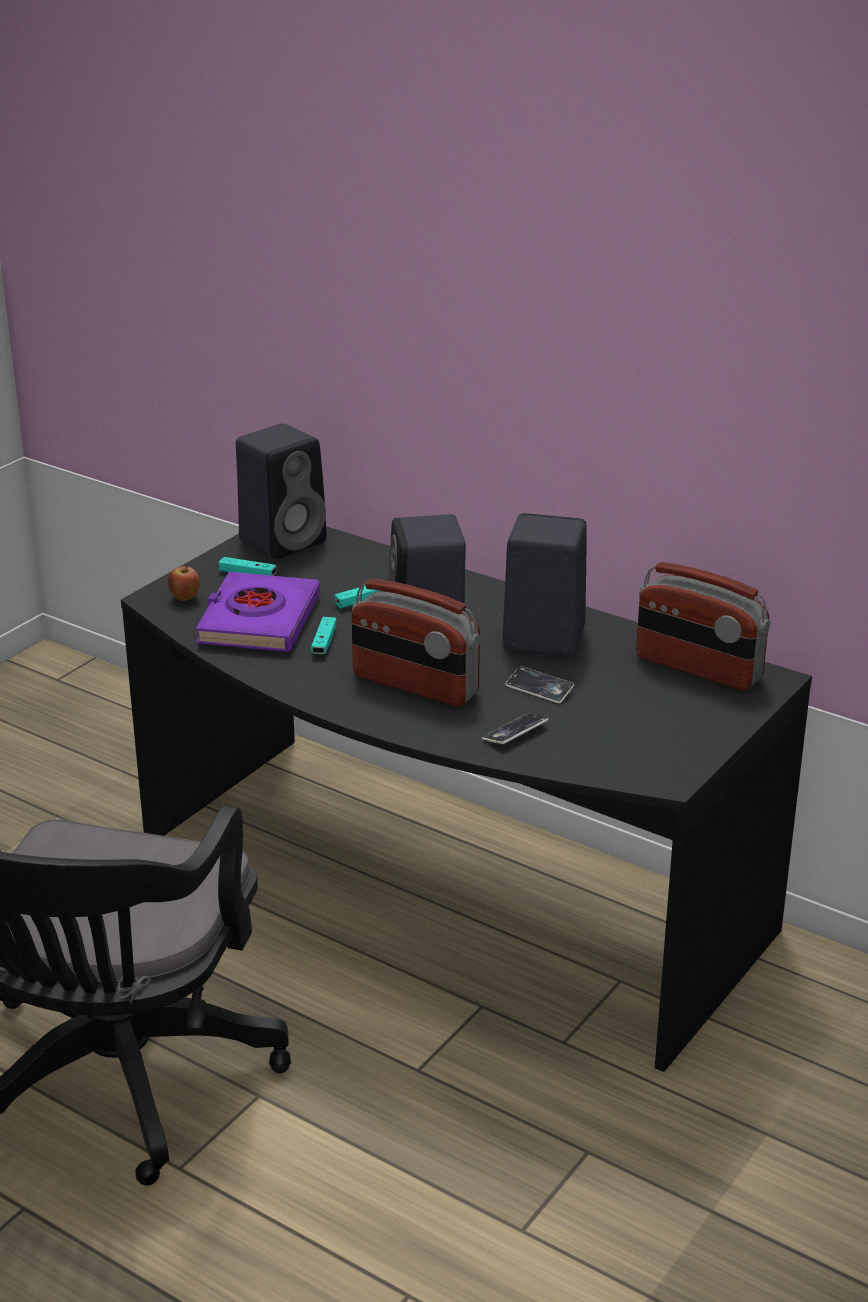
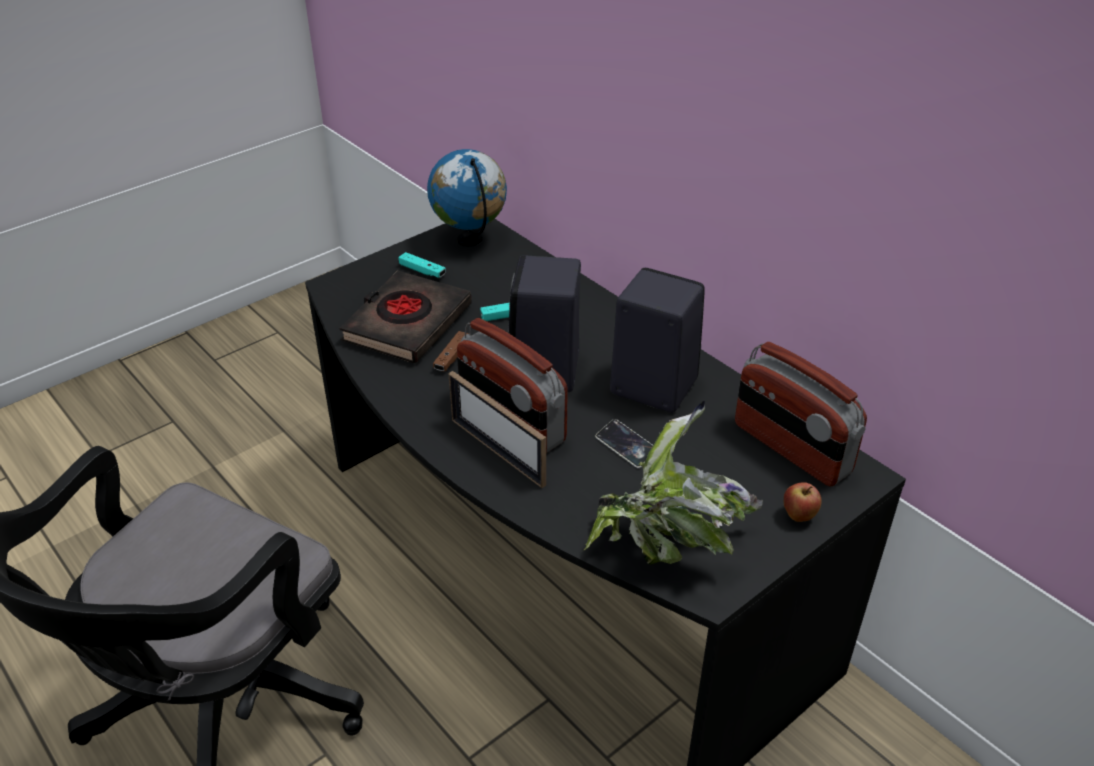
camera: 15 degrees right, 10 degrees up
(185, 599) = (357, 289): apple -> apple (799, 516)
(258, 621) = (407, 323): purple book -> black book
(284, 540) = (470, 240): black speaker -> globe
(324, 642) = (452, 357): turquoise game controller -> brown game controller
(413, 710) = (497, 451): none -> picture frame
(515, 733) = (581, 498): phone -> none
(615, 756) = (667, 548): none -> potted plant

